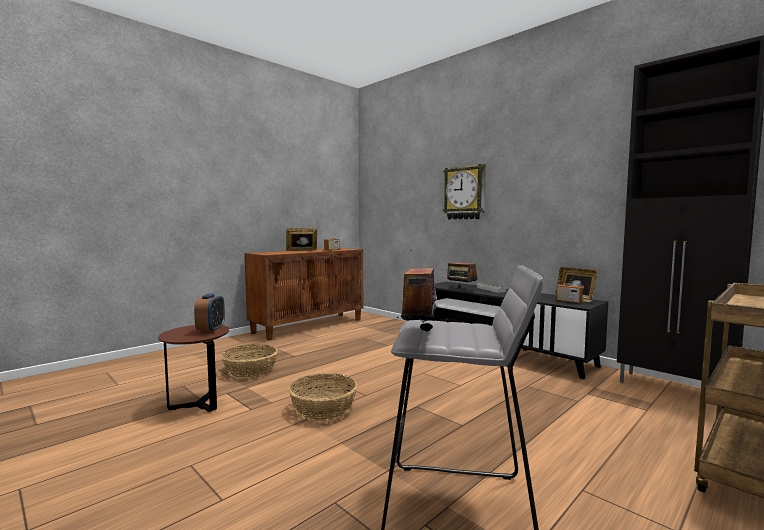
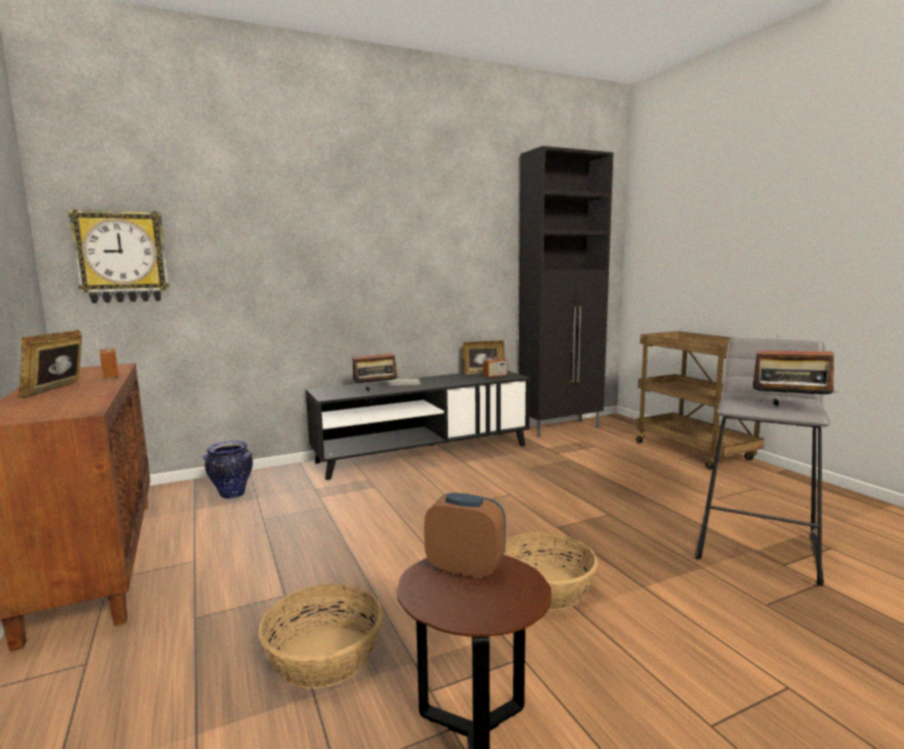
camera: 70 degrees left, 5 degrees up
(384, 327) = (231, 494): none -> vase
(465, 193) = (325, 254): wall clock -> wall clock (122, 257)

